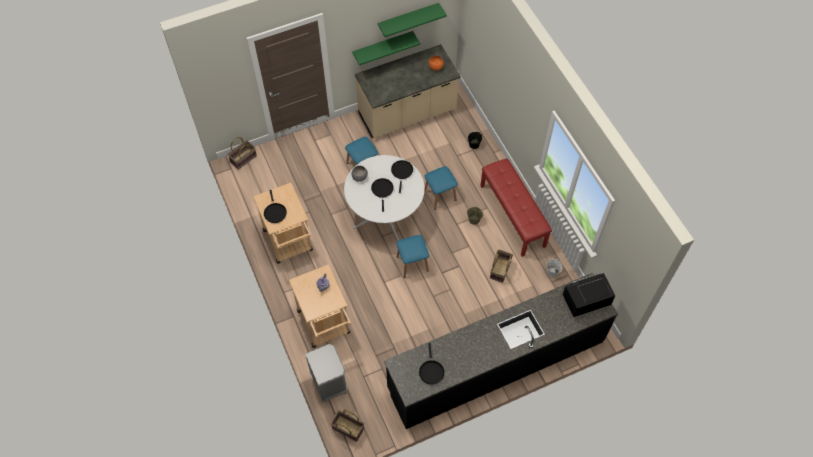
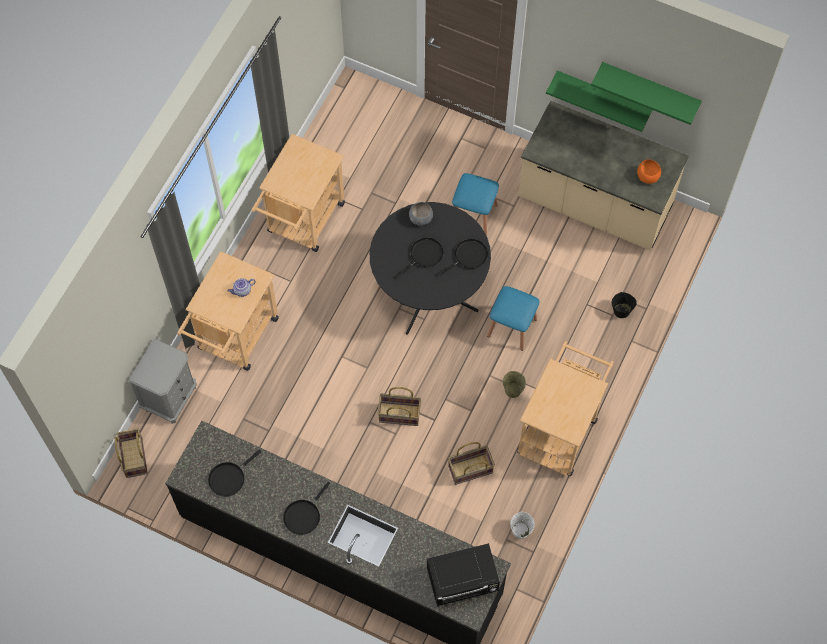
camera: 50 degrees right, 5 degrees up
(243, 159) = (367, 89): basket -> basket (399, 415)
(275, 212) = (290, 171): black frying pan -> black frying pan (303, 515)
(385, 216) = (429, 291): white dining table -> black dining table
(412, 263) = (392, 367): blue stool -> none
(513, 215) = (560, 429): red bench -> beige cart
(585, 301) = (463, 581): black microwave -> black microwave turned 135 degrees clockwise

